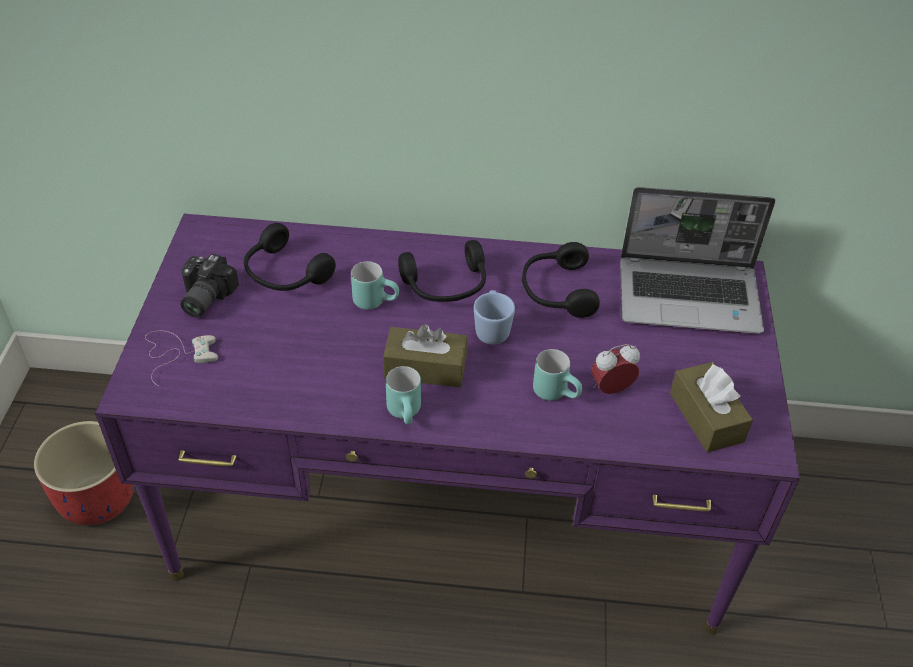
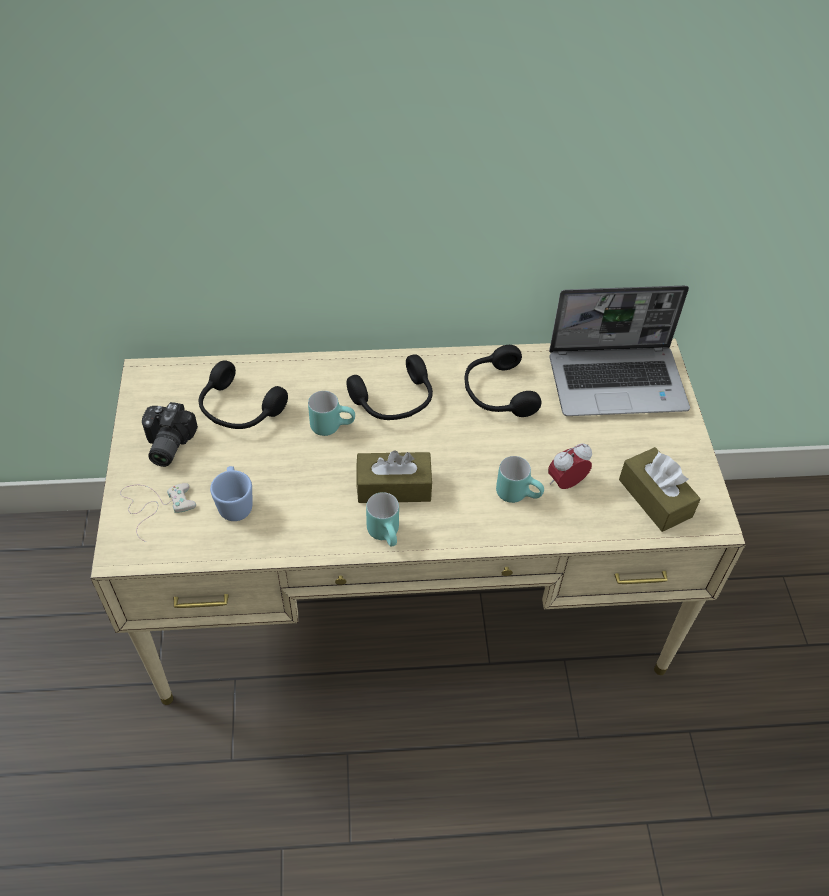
camera: 10 degrees left, 5 degrees up
(98, 500) = (73, 638): red planter -> none
(451, 505) = (409, 592): purple desk -> beige desk
(492, 329) = (446, 439): blue mug -> blue mug (235, 504)

